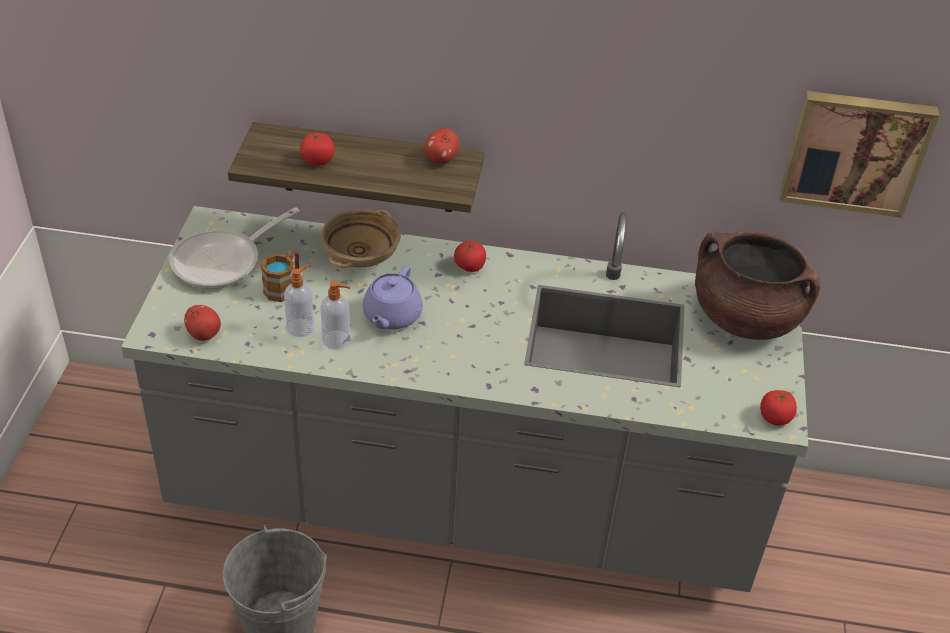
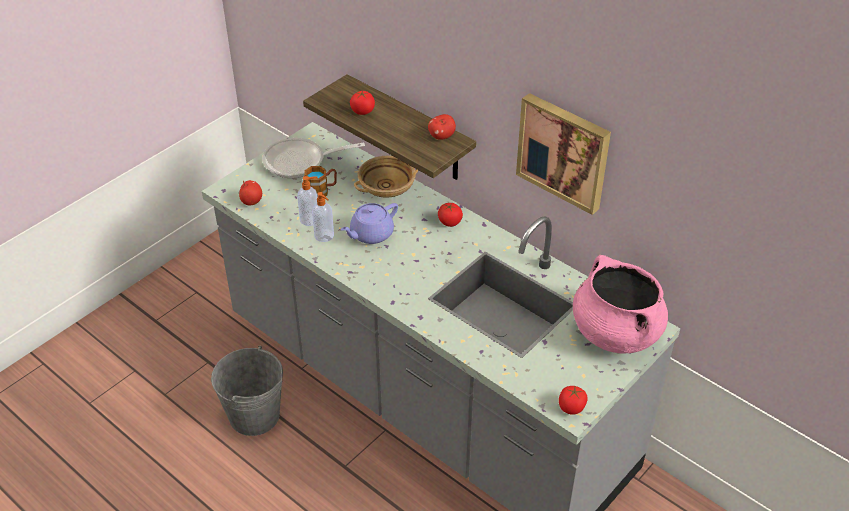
camera: 35 degrees right, 0 degrees up
(745, 318) = (615, 332): brown cooking pot -> pink cooking pot
(855, 151) = (722, 228): picture -> picture (564, 151)

